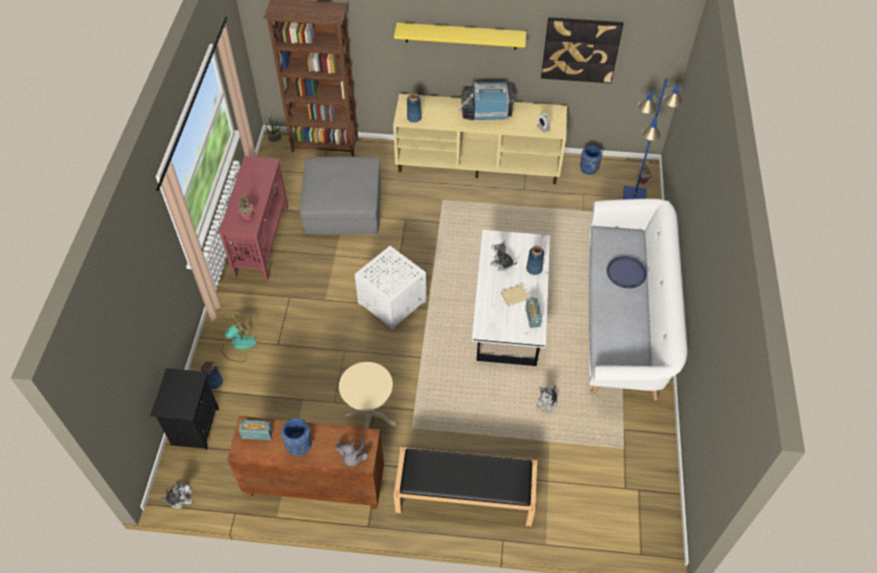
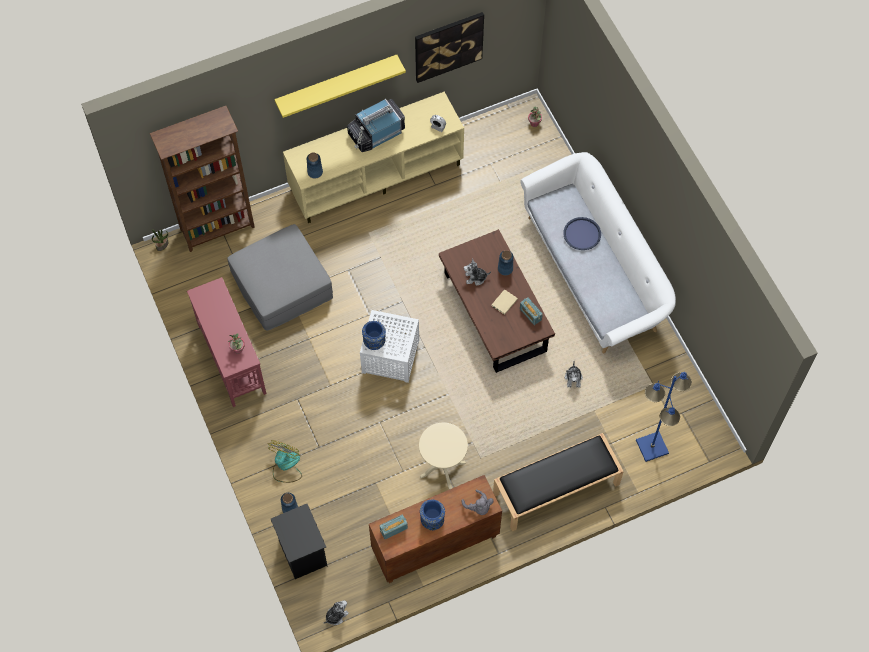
camera: 30 degrees left, 10 degrees up
(509, 310) = (494, 312): white coffee table -> brown coffee table
(589, 169) = (480, 134): blue vase -> blue vase (374, 342)
(634, 197) = (536, 144): blue floor lamp -> blue floor lamp (652, 447)

